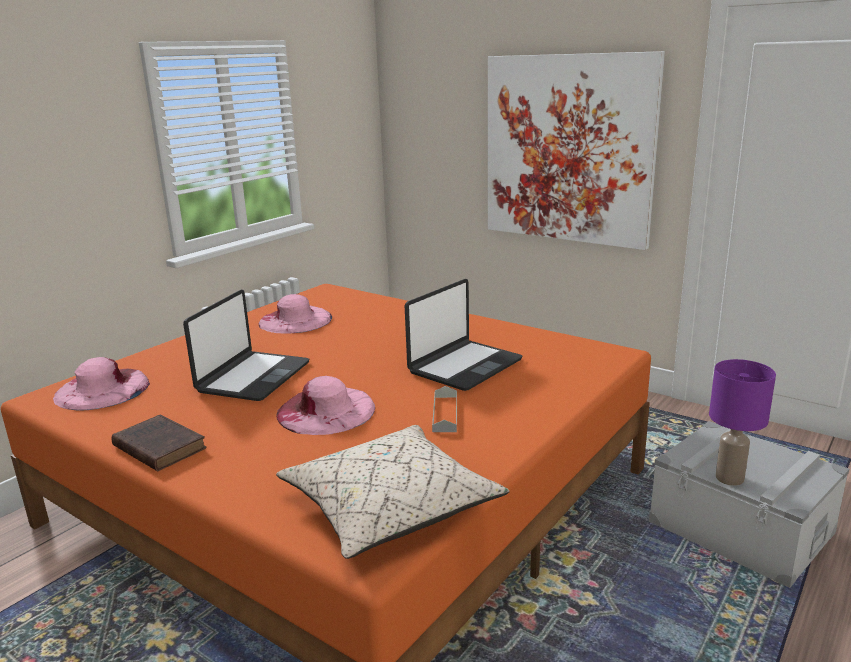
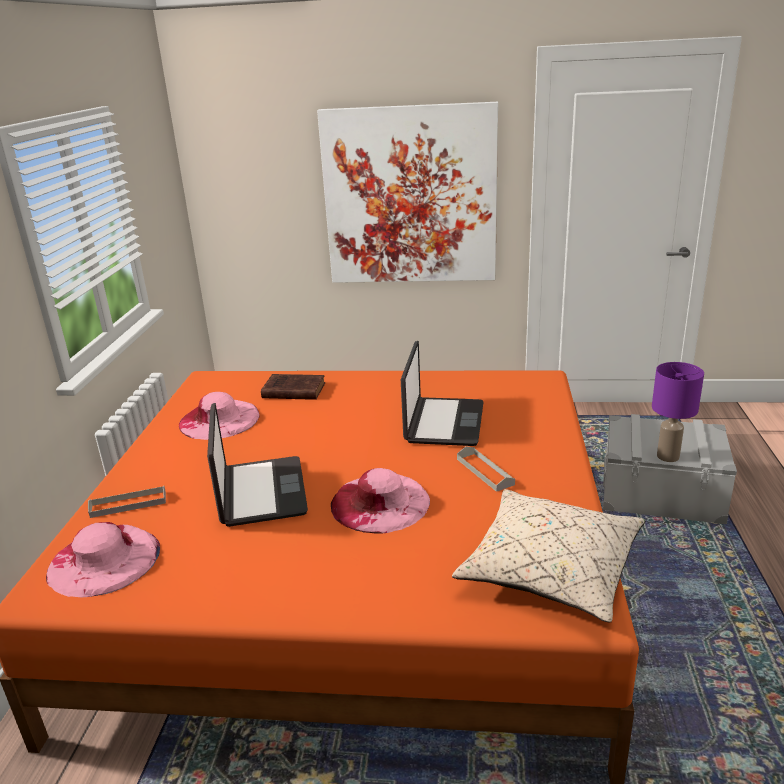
camera: 30 degrees left, 5 degrees up
(158, 447) = (265, 596): brown book -> brown book (292, 391)
(163, 359) = (128, 504): none -> grey tray

